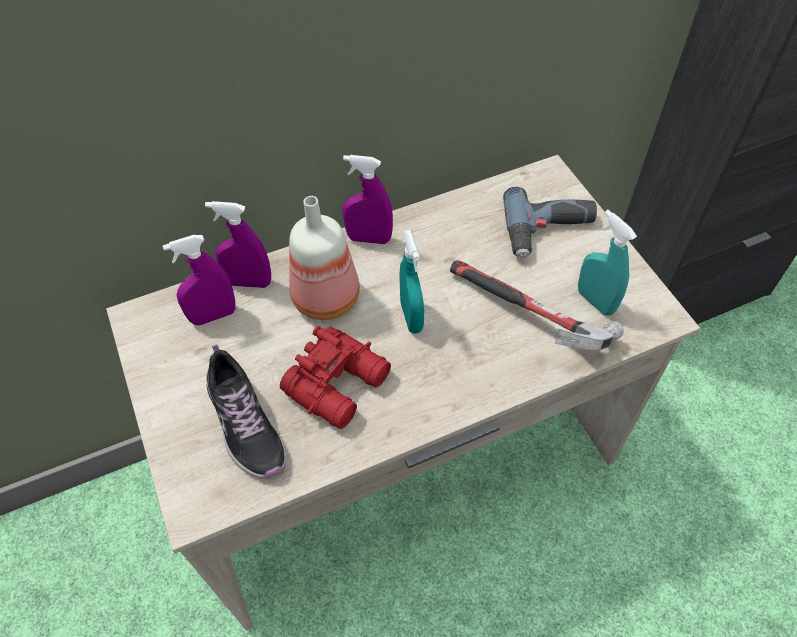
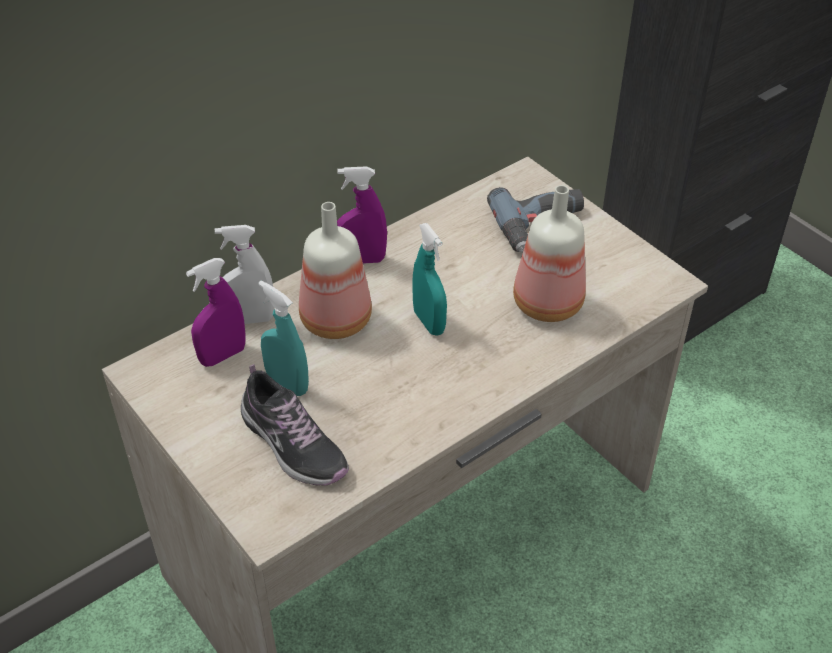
camera: 15 degrees left, 10 degrees down
(249, 282) = (249, 319): purple spray bottle -> white spray bottle
(340, 384) = (377, 392): red binoculars -> none
(529, 319) = (546, 305): hammer -> bottle
(595, 301) = (604, 279): turquoise spray bottle -> turquoise spray bottle (287, 383)

